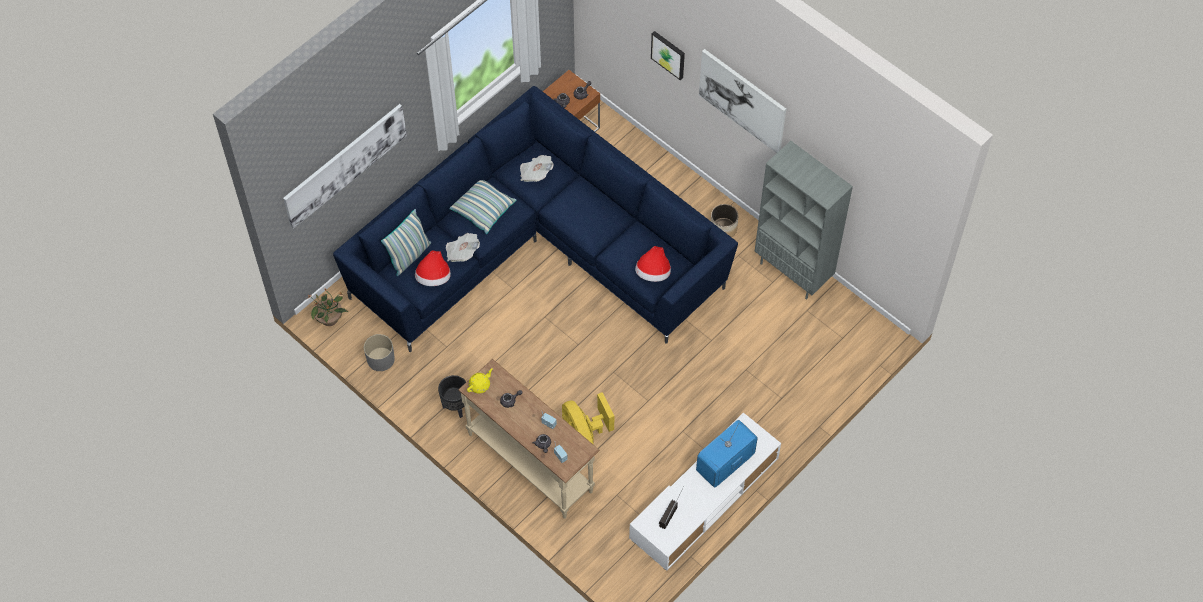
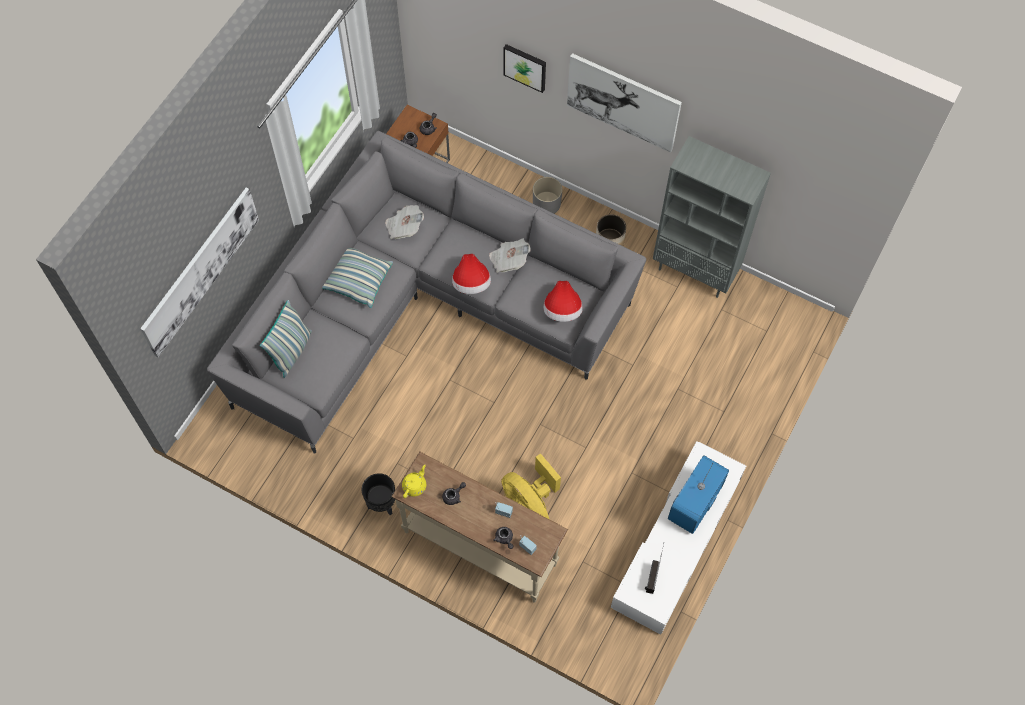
camera: 15 degrees left, 5 degrees up
(330, 319) = (216, 436): potted plant -> none
(381, 359) = (285, 469): grey planter -> grey planter (547, 203)
(434, 277) = (325, 370): hat -> hat (471, 283)
(462, 252) = (348, 334): newspaper -> newspaper (509, 260)
(537, 250) = (421, 307): blue sofa -> grey sofa

